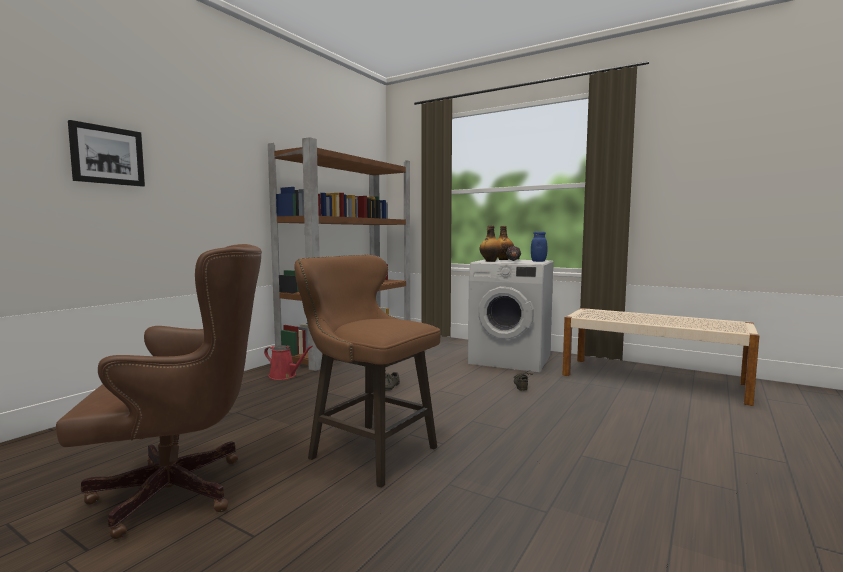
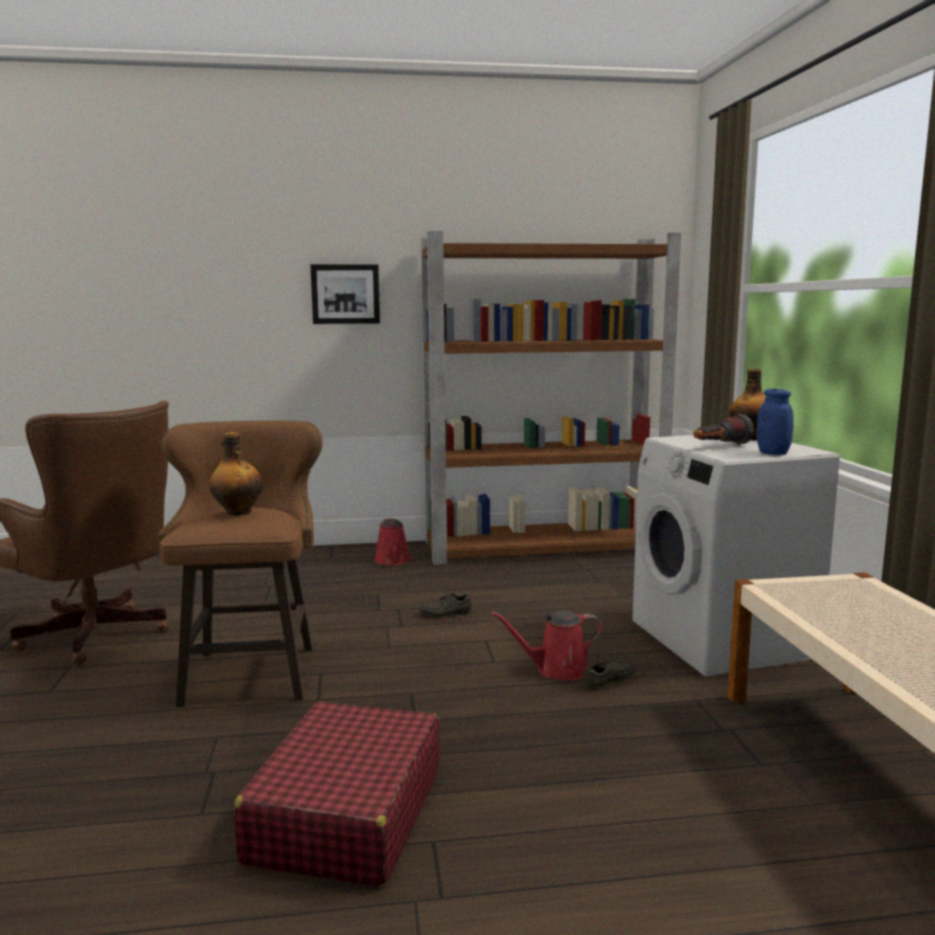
camera: 50 degrees right, 5 degrees up
(107, 155) = (211, 284): picture -> picture (345, 294)
(490, 261) = (689, 440): bottle -> bottle (238, 512)
(495, 389) = (557, 670): none -> red watering can
(588, 471) = (346, 815): none -> red suitcase

